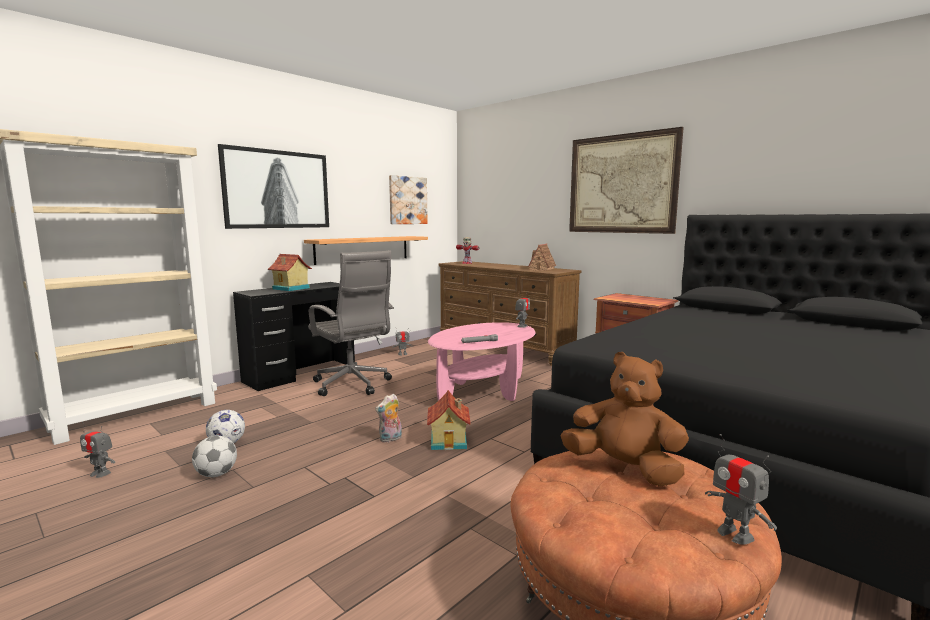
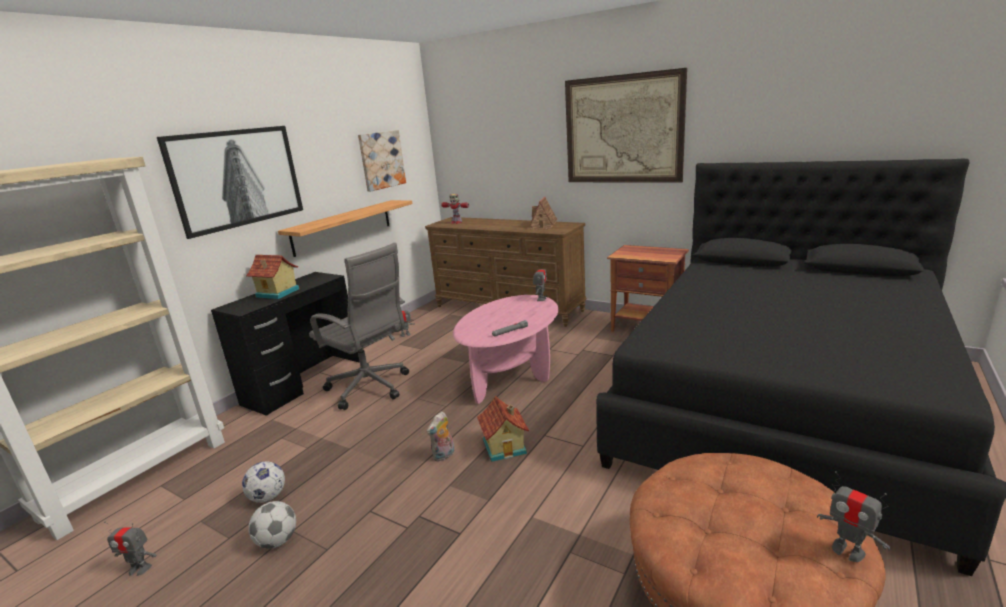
camera: 10 degrees left, 10 degrees up
(624, 468) = (724, 487): brown plush toy -> none

